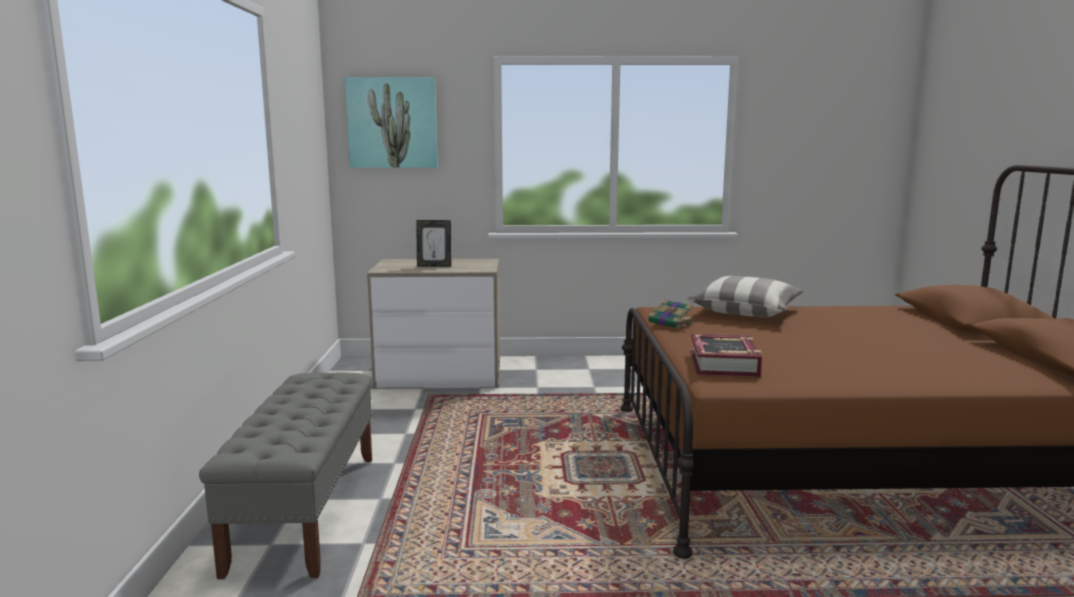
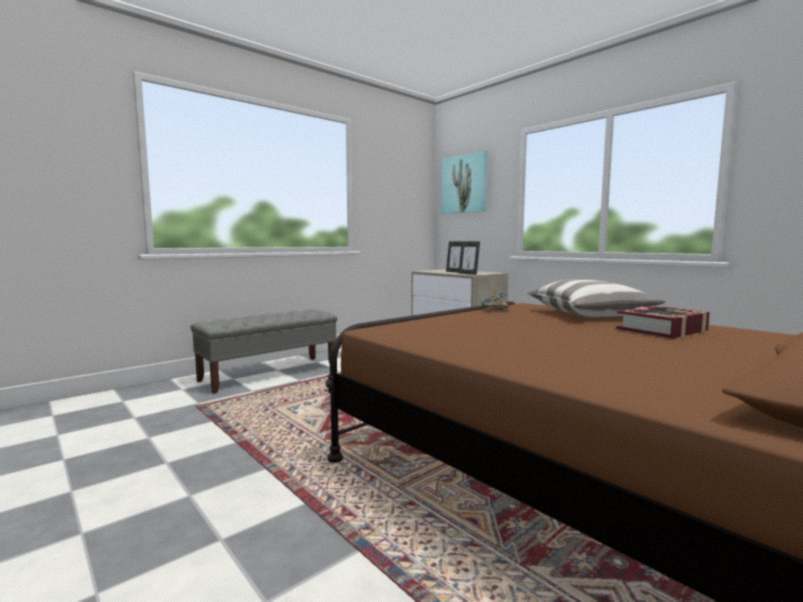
camera: 50 degrees right, 5 degrees down
(474, 269) = (468, 274): none -> picture frame
(724, 364) = (426, 325): book -> book (662, 330)

